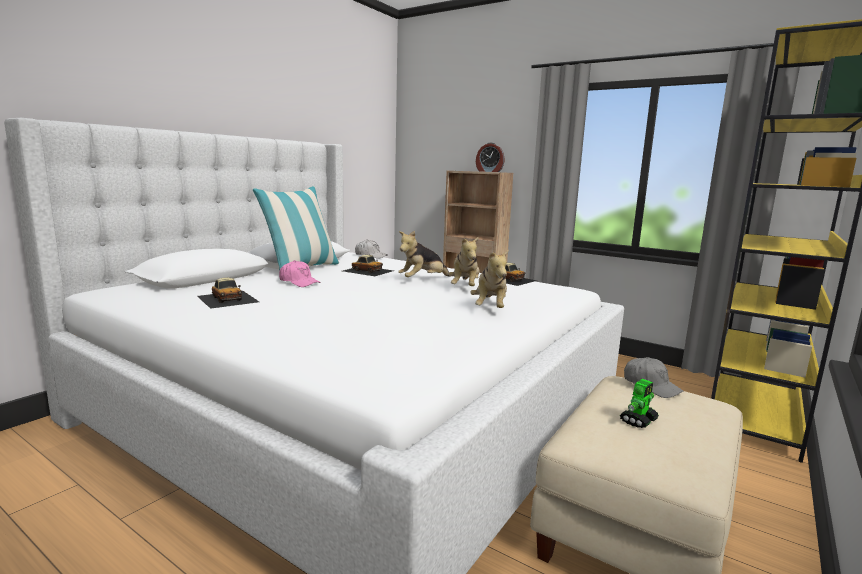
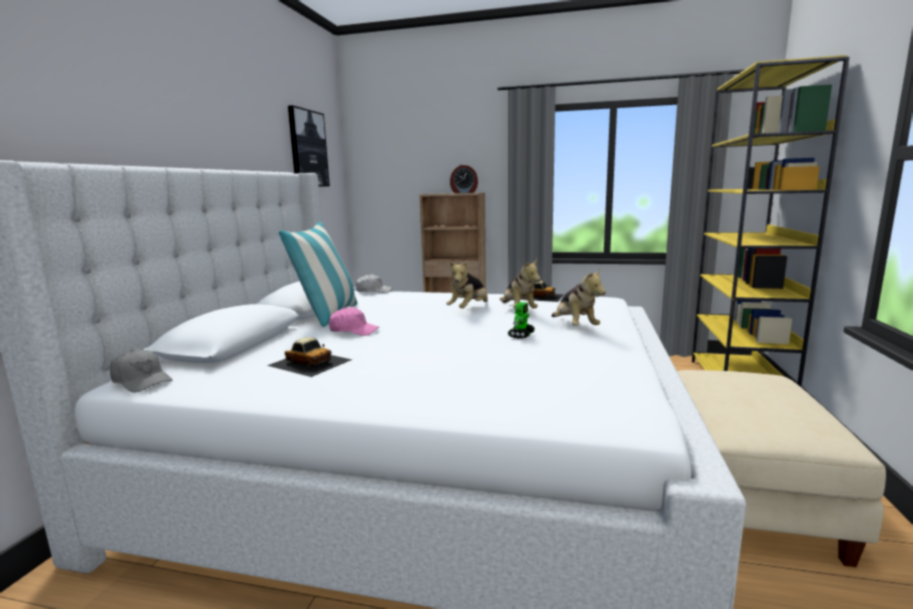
camera: 20 degrees left, 0 degrees up
(349, 123) = (307, 149): none -> picture
(368, 270) = (399, 307): toy car -> none
(638, 420) = (756, 404): toy robot -> toy robot (521, 335)
(651, 386) = (725, 372): grey cap -> grey cap (141, 381)

